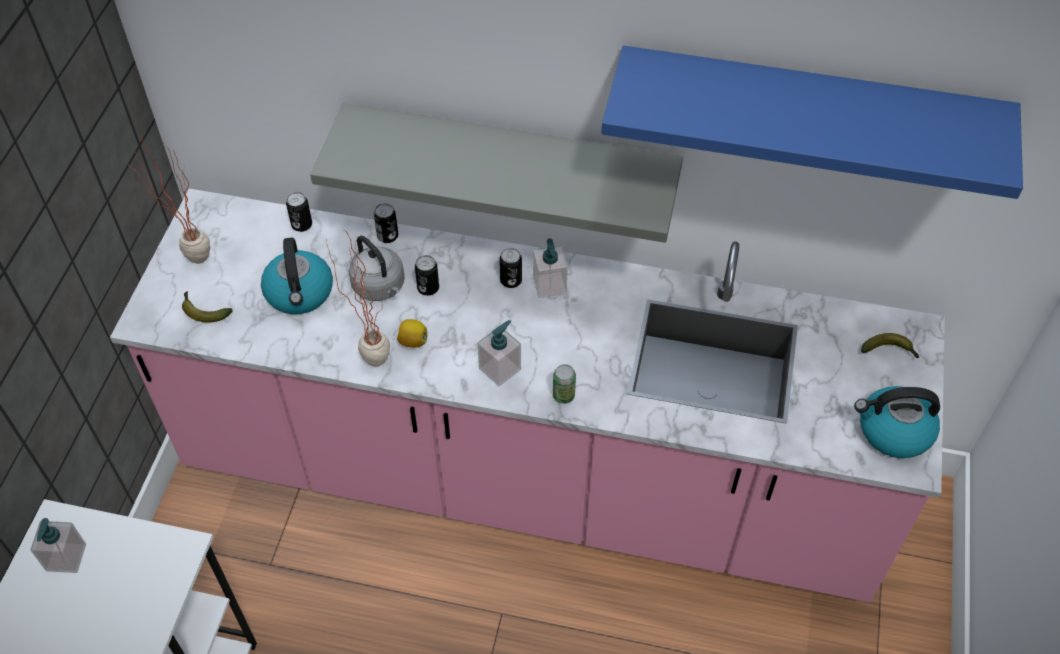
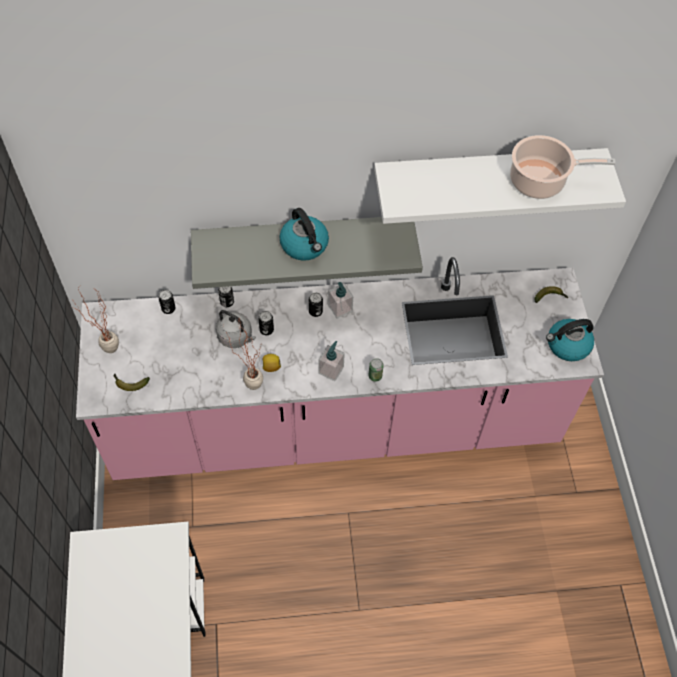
camera: 20 degrees left, 5 degrees up
(66, 558) = (102, 563): soap dispenser -> none
(300, 293) = (187, 355): kettle -> kettle (305, 245)
(808, 109) = (487, 174): blue shelf -> white shelf
(884, 126) = (541, 181): none -> cooking pot

